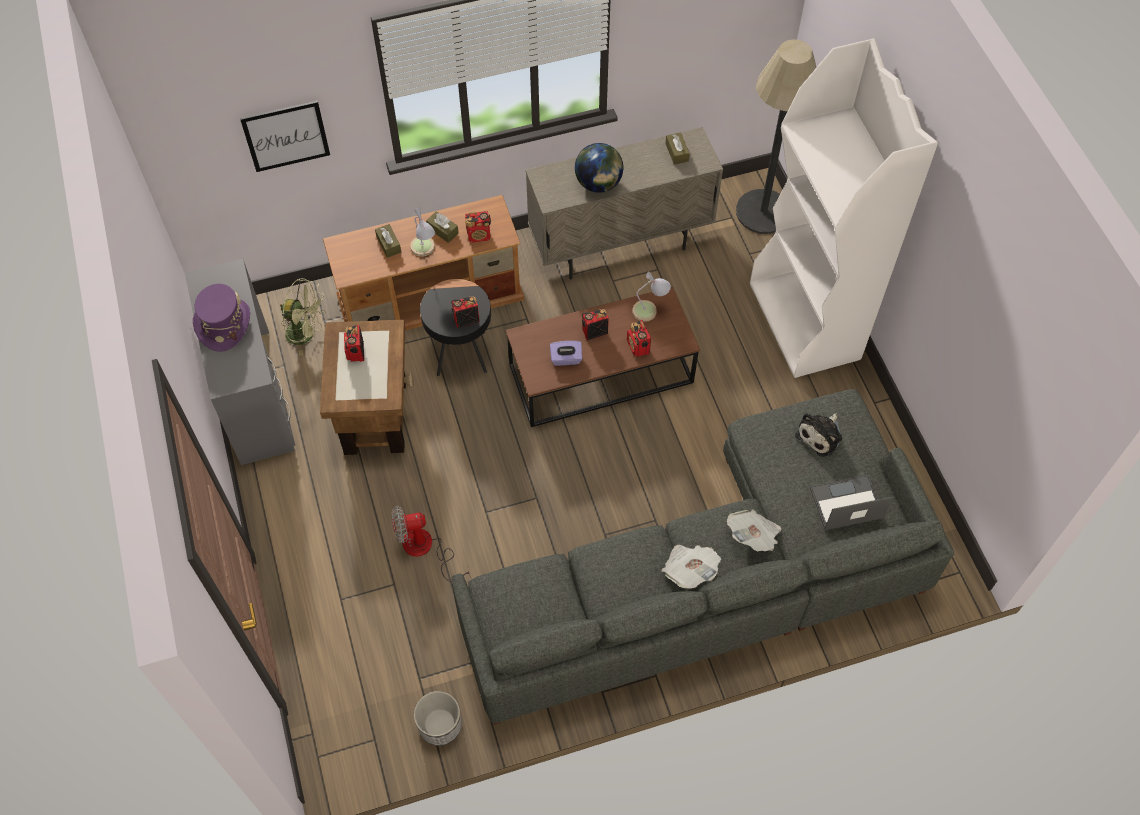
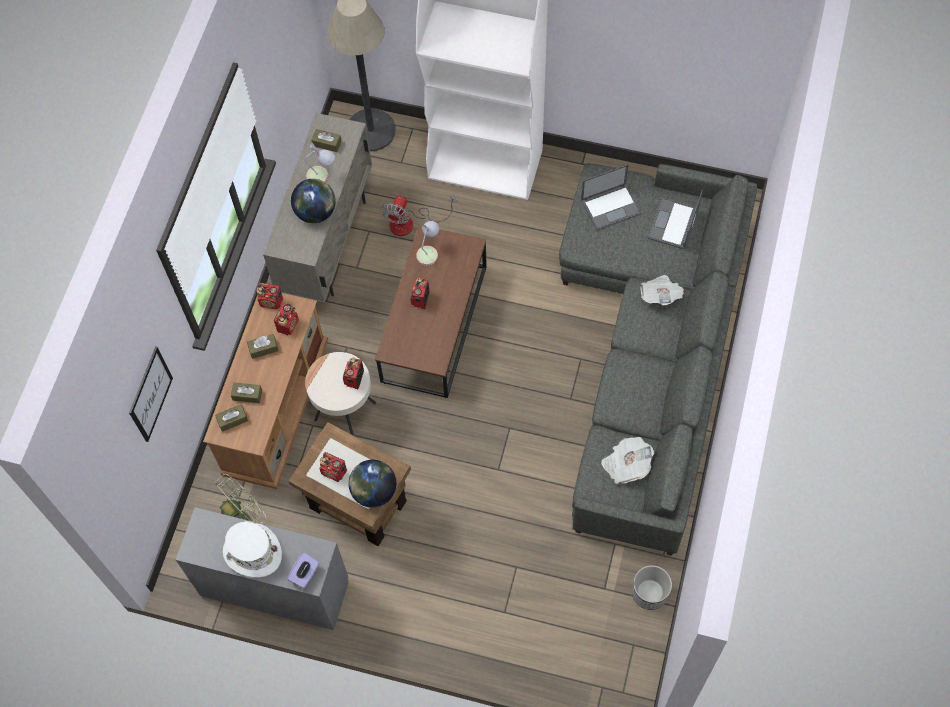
camera: 55 degrees left, 5 degrees up
(224, 324) = (252, 552): purple hat -> white hat
(356, 394) = (374, 491): none -> globe
(357, 247) = (232, 420): none -> brown tissue box
(425, 250) = (273, 371): table lamp -> table lamp (322, 176)
(426, 550) = (502, 529): fan -> fan (410, 223)
(461, 353) = (345, 411): black side table -> beige side table
(566, 359) = (431, 332): purple tissue box -> purple tissue box (305, 574)
(638, 347) = (455, 278): radio -> radio (271, 302)
(689, 570) = (660, 350): newspaper -> newspaper (626, 465)
(821, 435) = (611, 206): plush toy -> laptop

